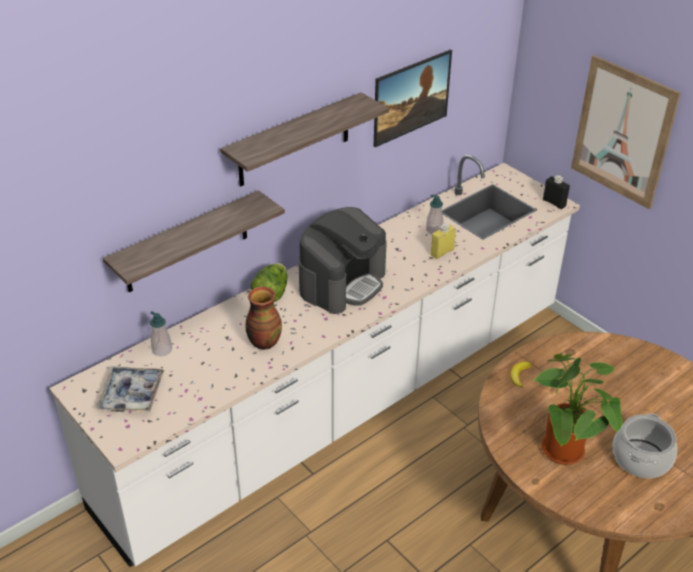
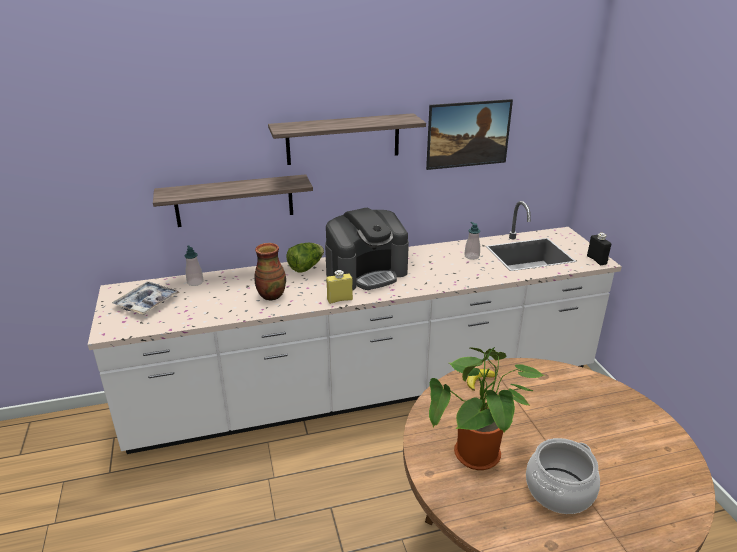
camera: 25 degrees right, 10 degrees down
(442, 252) = (467, 271): yellow bottle -> yellow bottle (339, 299)
(622, 132) = (664, 192): picture -> none

